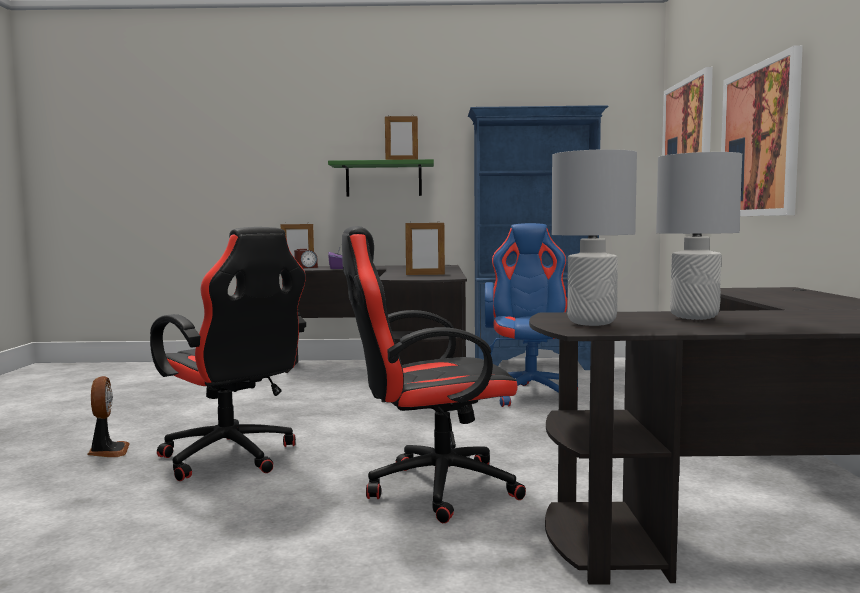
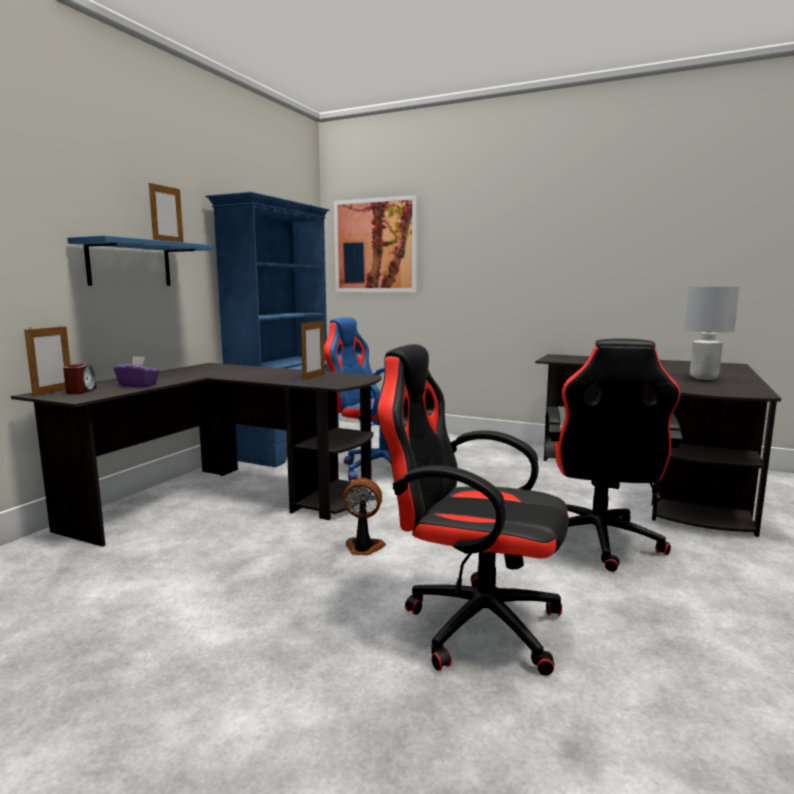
camera: 65 degrees left, 5 degrees up
(108, 451) = (357, 724): fan -> fan (363, 548)
(233, 460) = (471, 622): black office chair -> black office chair turned 135 degrees counterclockwise
(383, 179) = (129, 264): green shelf -> blue shelf
(592, 324) = (731, 390): grey table lamp -> none
(759, 141) = (493, 259): picture -> none

